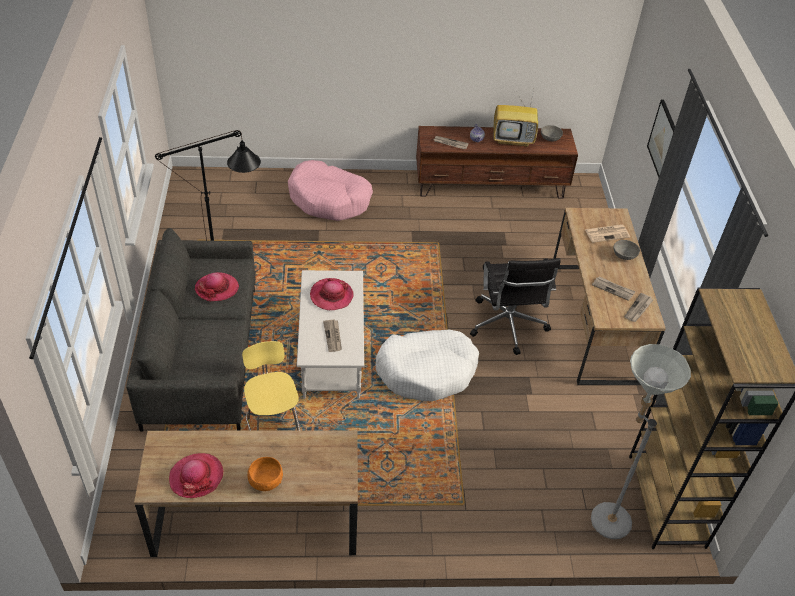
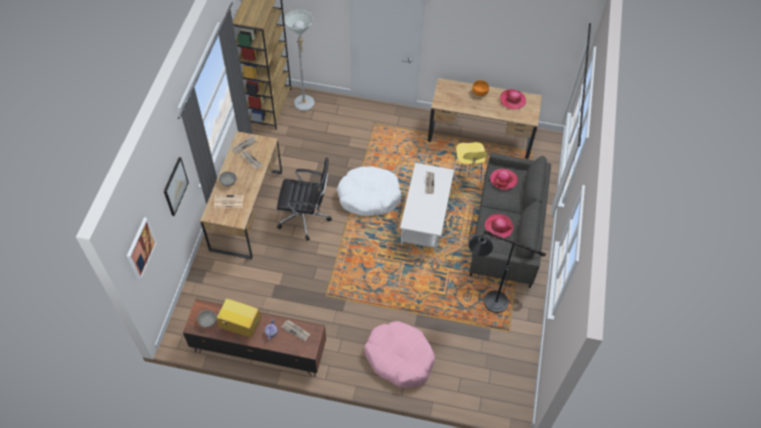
camera: 165 degrees left, 10 degrees up
(331, 296) = (425, 211): hat -> hat (503, 180)
(508, 326) = (305, 217): black office chair -> black office chair turned 90 degrees clockwise
(643, 60) = (140, 248): none -> picture

